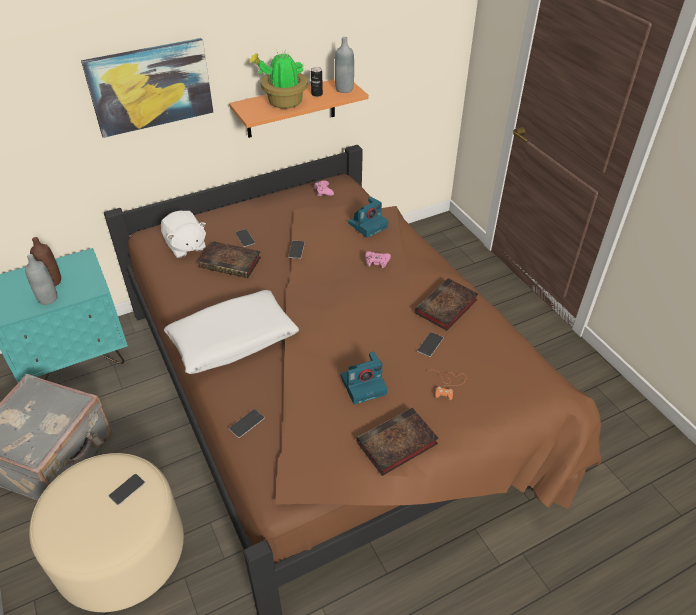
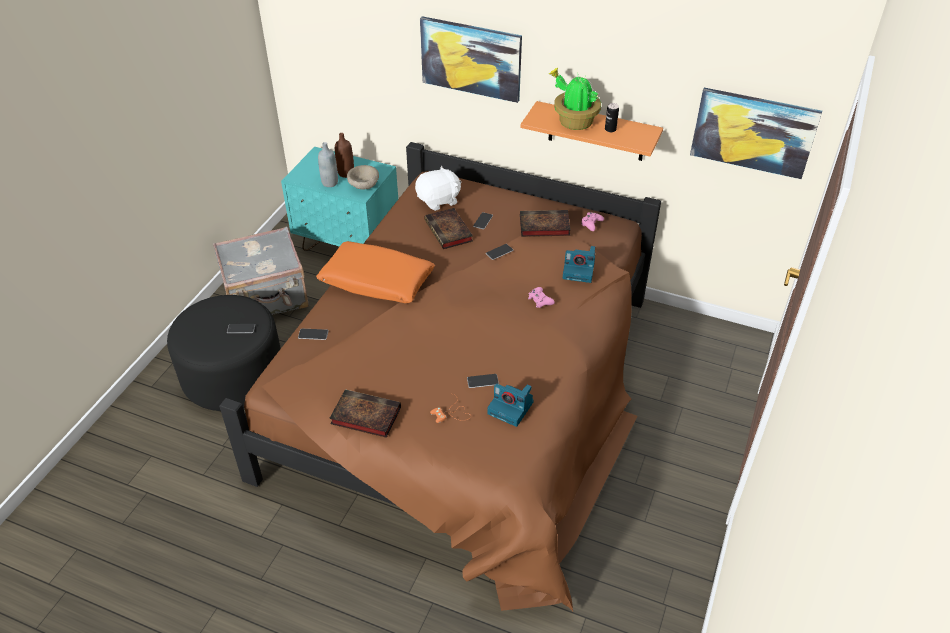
camera: 50 degrees right, 0 degrees up
(87, 281) = (363, 186): none -> beige bowl
(121, 551) = (234, 376): beige ottoman -> black ottoman
(185, 246) = (439, 201): white plush toy -> white plush toy turned 135 degrees counterclockwise
(233, 340) = (376, 281): white pillow -> orange pillow
(344, 89) = (639, 137): grey bottle -> none
(364, 384) = (402, 368): camera -> camera (511, 408)
(416, 47) = (753, 132): none -> picture
(446, 308) = (534, 368): book -> book (543, 226)

